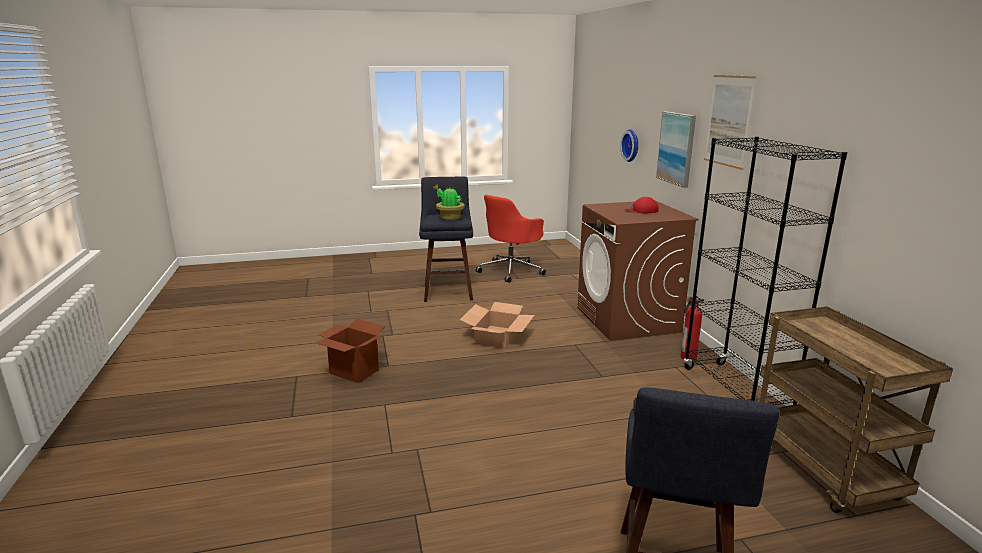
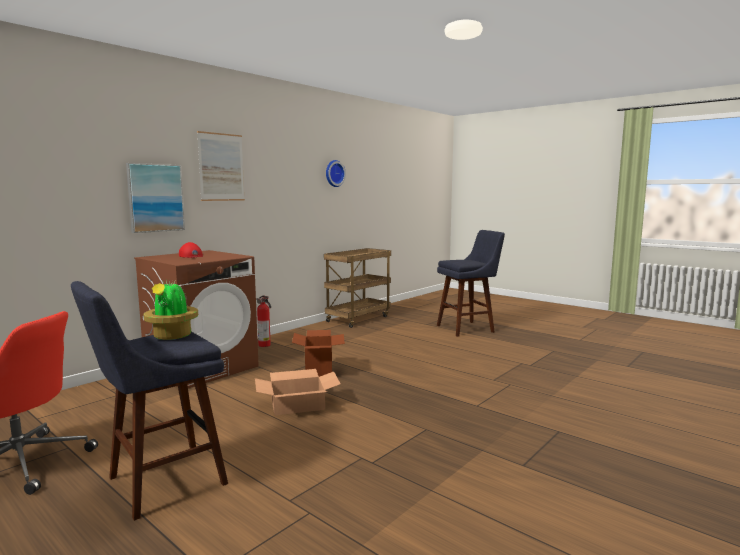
camera: 125 degrees left, 10 degrees down
(354, 372) = (463, 439): cardboard box -> cardboard box (319, 373)
(632, 145) = (50, 209): wall clock -> wall clock (333, 173)
(735, 392) = (303, 333): black bookcase -> none

